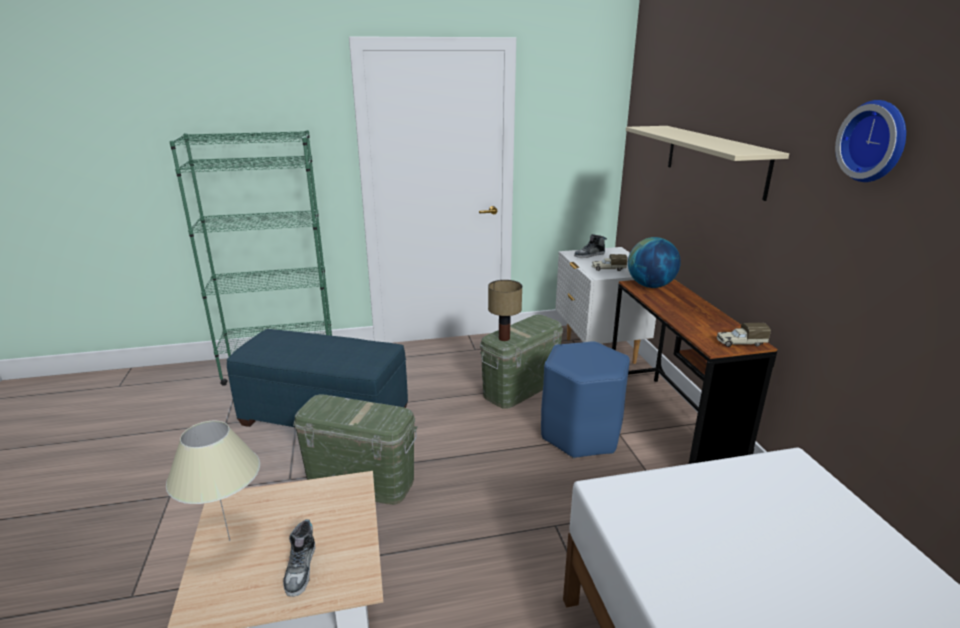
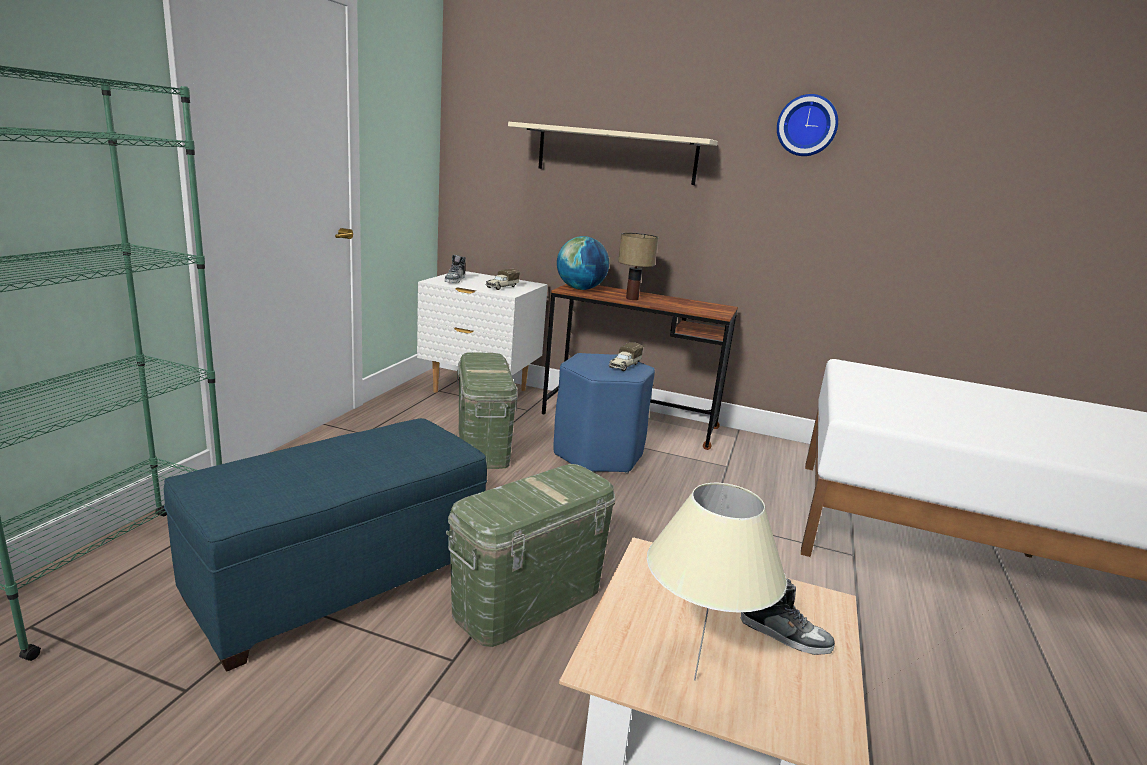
camera: 60 degrees left, 5 degrees down
(504, 338) = (491, 379): table lamp -> table lamp (632, 298)
(740, 343) = (719, 308): toy truck -> toy truck (624, 366)

